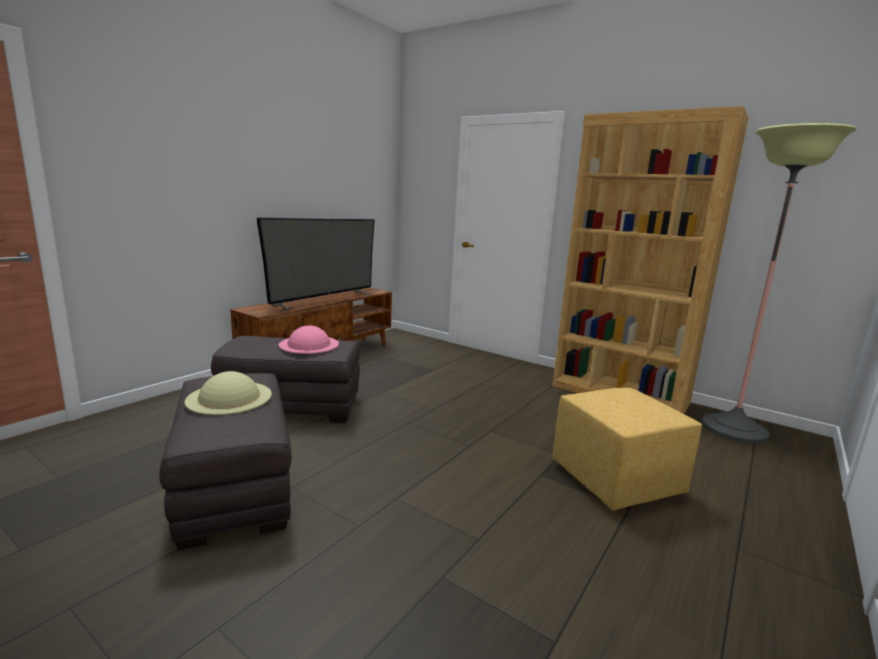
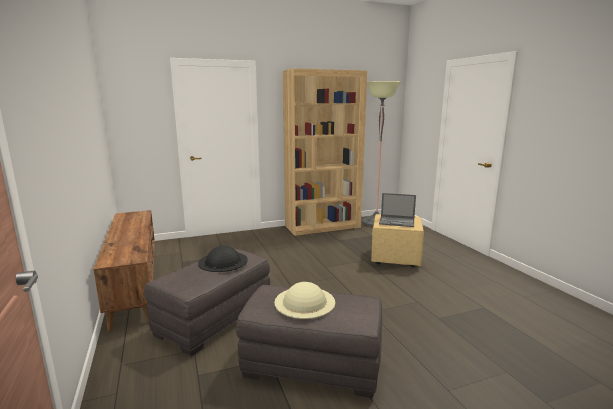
camera: 55 degrees left, 0 degrees up
(309, 344) = (223, 261): pink hat -> black hat
(324, 299) = (132, 232): television -> none
(615, 406) = (397, 222): none -> laptop

